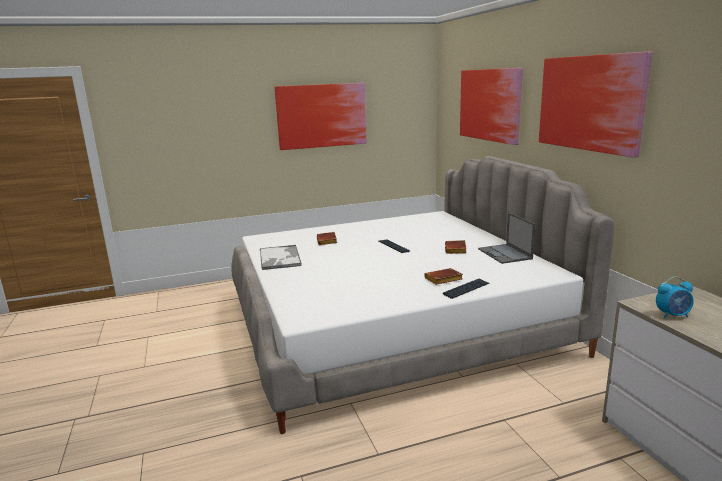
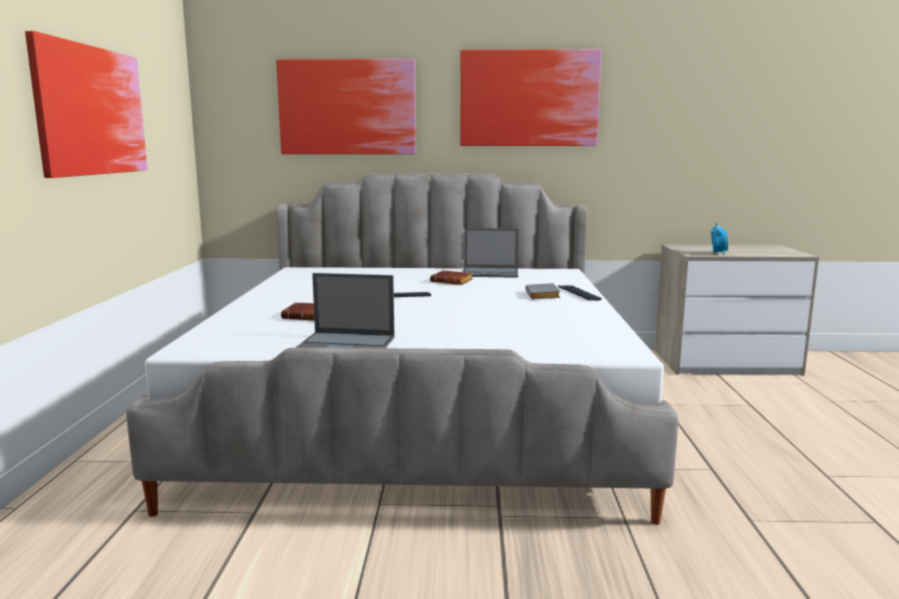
camera: 70 degrees left, 5 degrees down
(280, 258) = (347, 344): tray -> laptop
(443, 280) = (544, 296): brown book -> grey book

